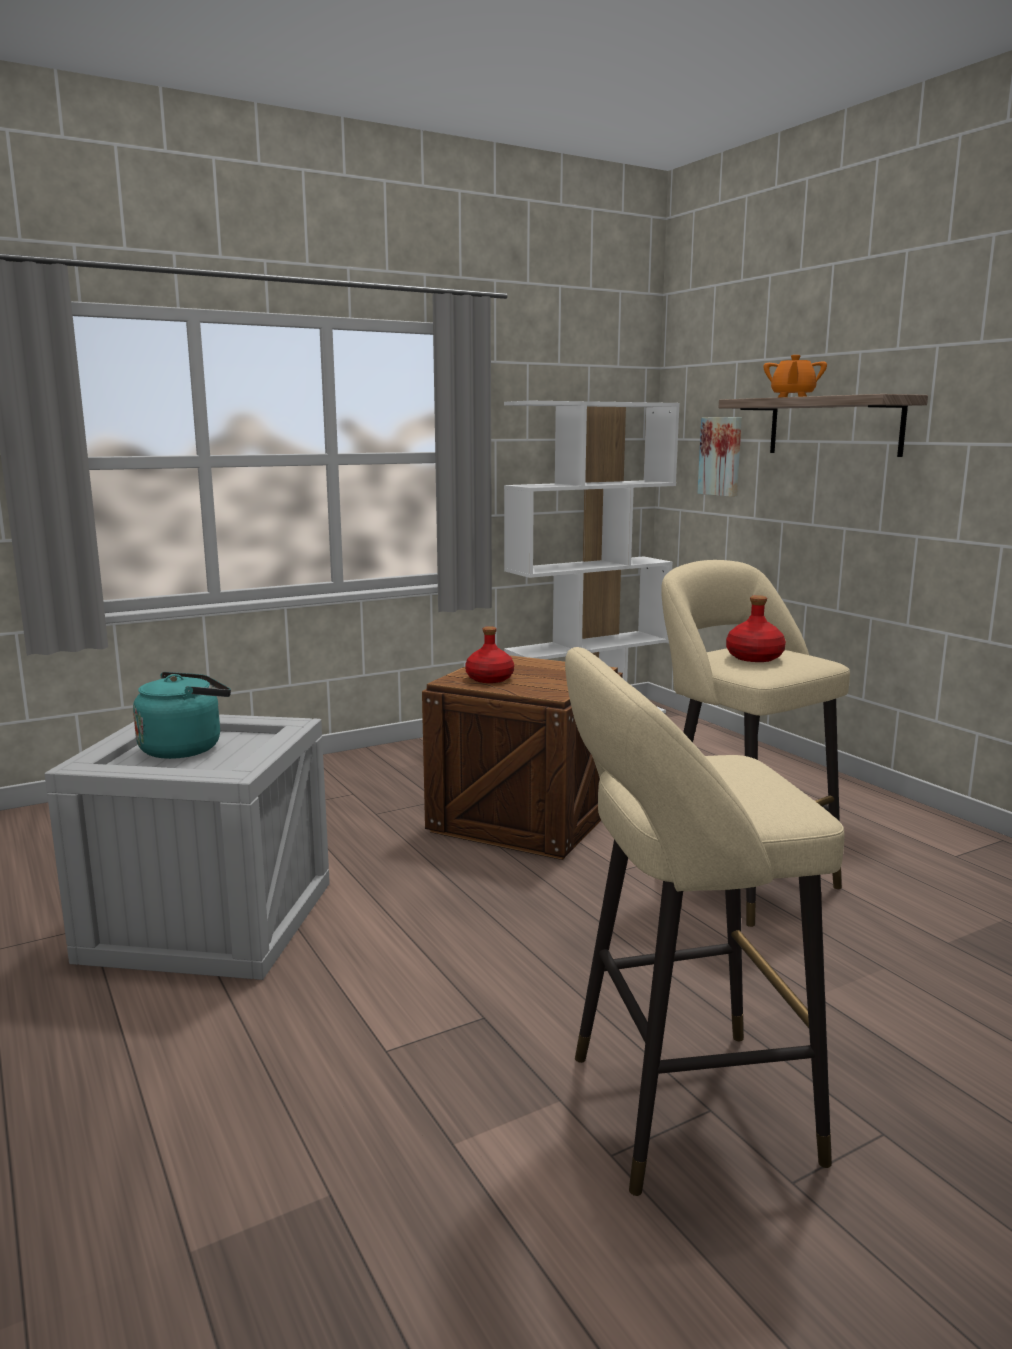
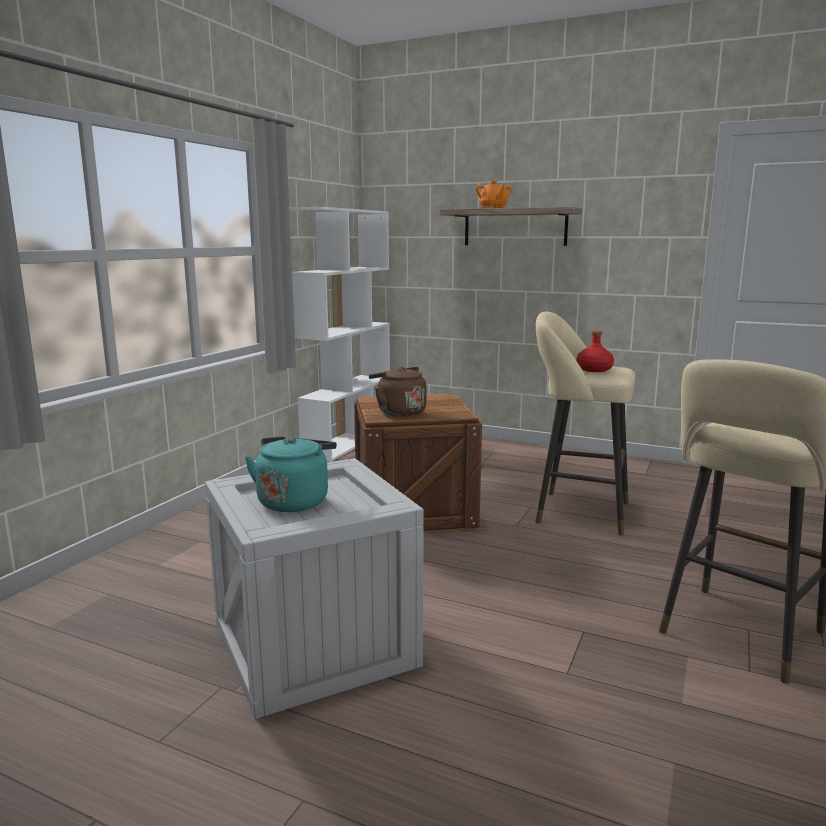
camera: 35 degrees left, 0 degrees up
(490, 679) = (399, 412): red bottle -> brown kettle
(721, 456) = (422, 248): picture -> none

